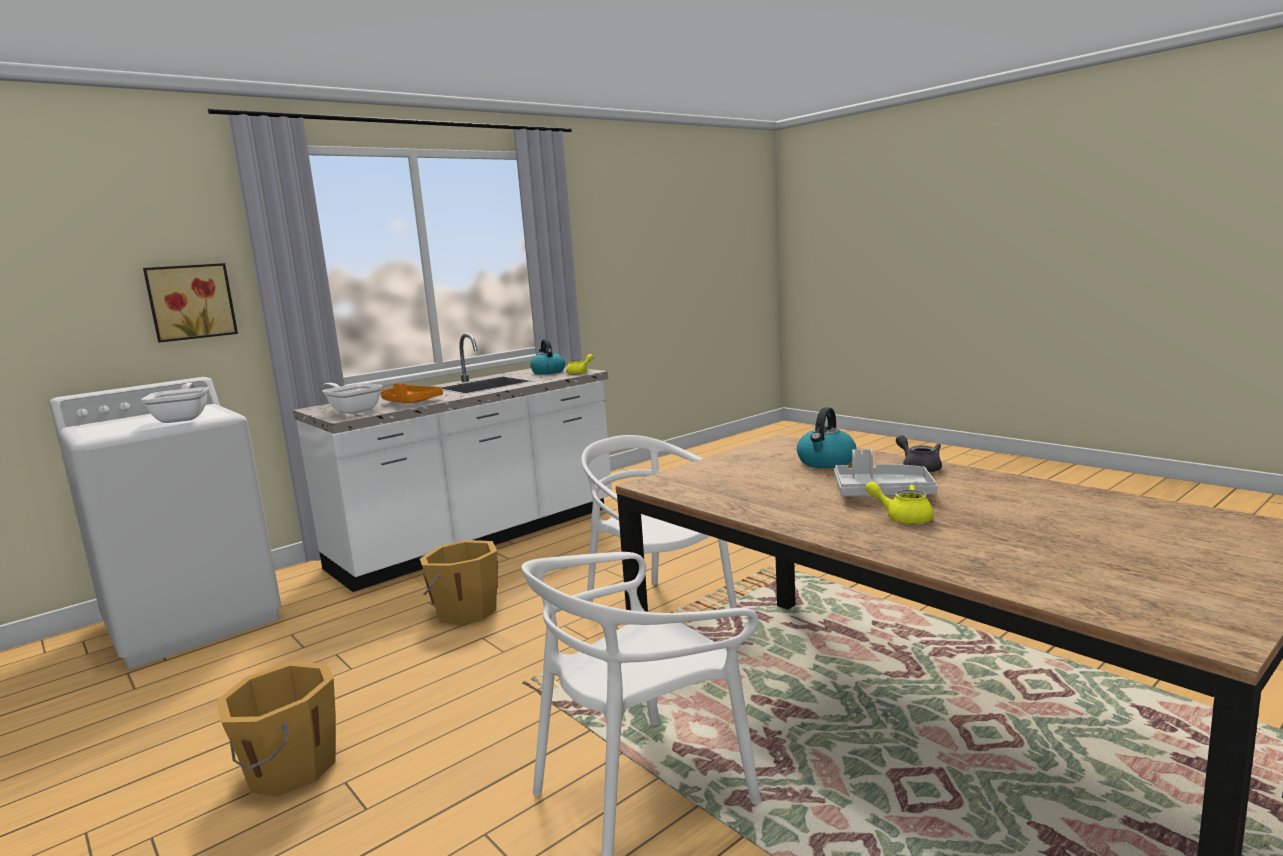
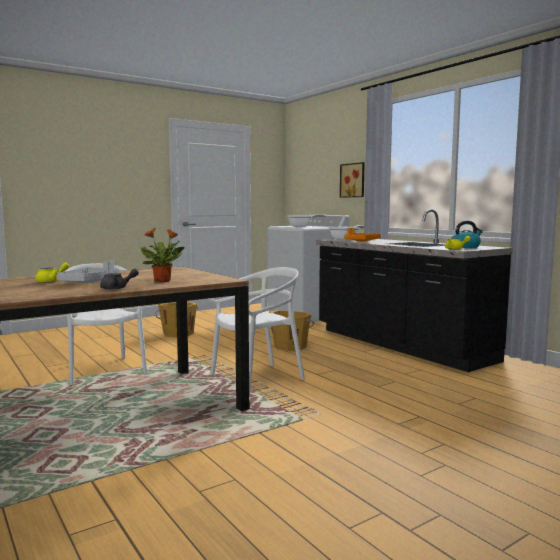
camera: 95 degrees right, 5 degrees down
(478, 539) = (400, 345): white counter -> black counter
(826, 462) = (163, 281): kettle -> potted plant

